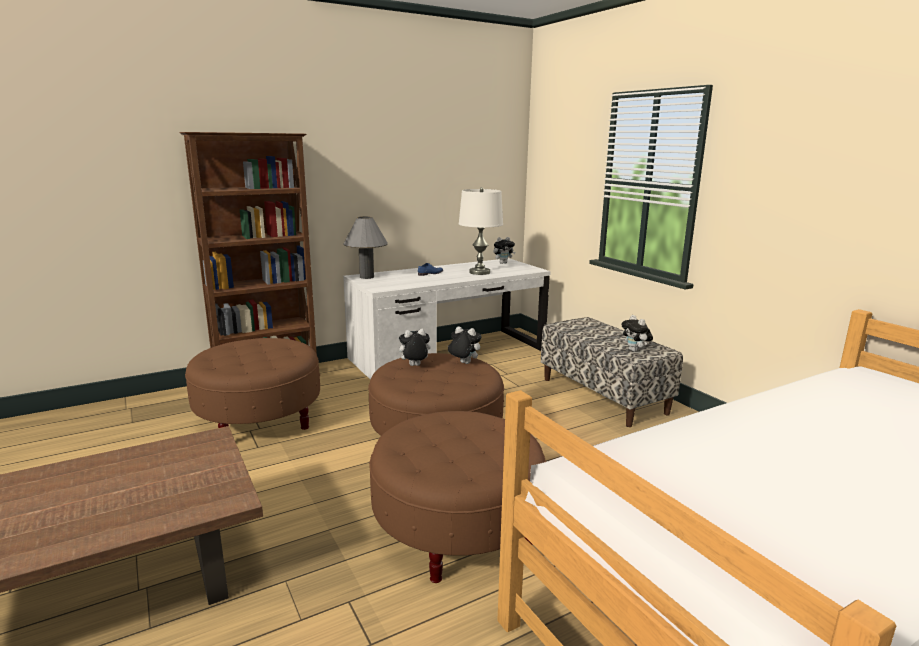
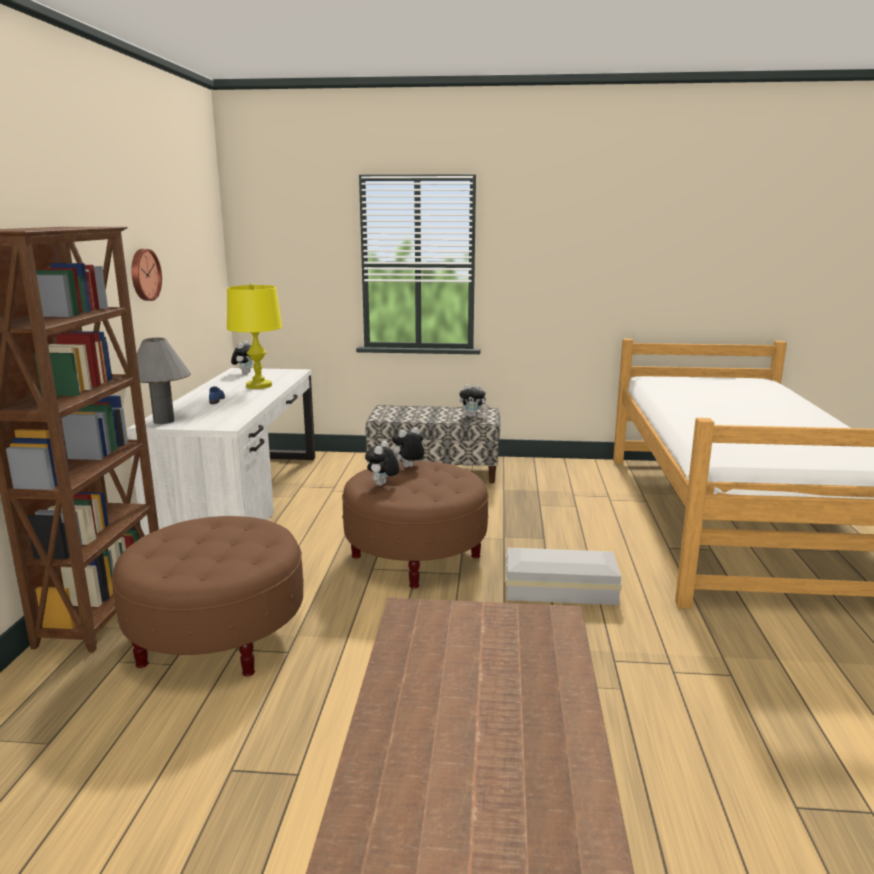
camera: 55 degrees left, 0 degrees up
(392, 172) = (144, 274): none -> wall clock
(457, 530) = (562, 589): brown ottoman -> white storage box
(479, 272) = (259, 386): white table lamp -> yellow table lamp

